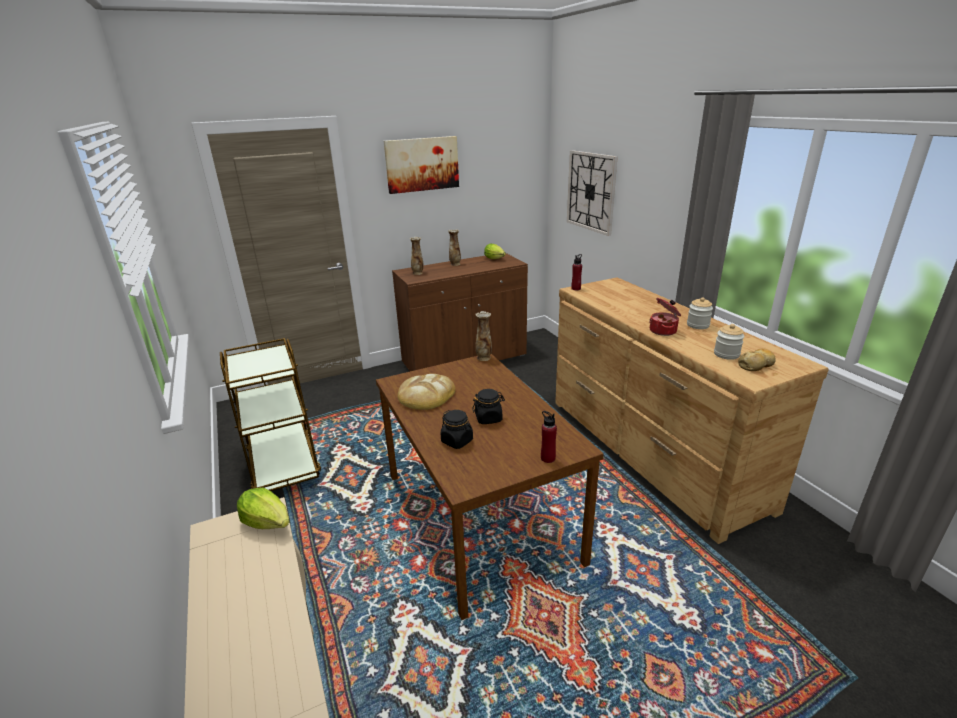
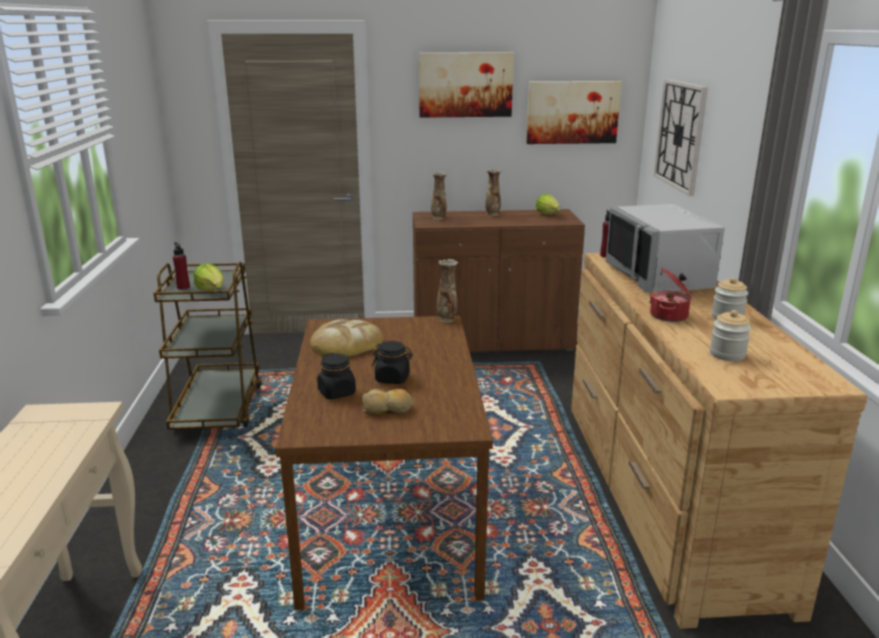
camera: 20 degrees right, 5 degrees down
(268, 522) = (89, 418): lettuce -> lettuce (212, 290)
(500, 179) = (572, 112): none -> picture
(548, 458) = (420, 430): red bottle -> red bottle (183, 287)
(626, 300) = (659, 277): none -> grey microwave
(756, 365) = (756, 373): bread -> bread (387, 409)

